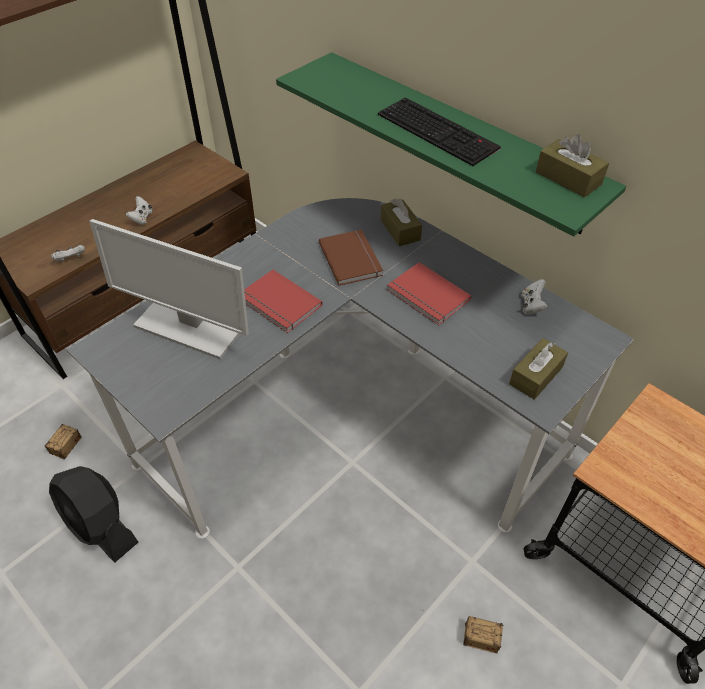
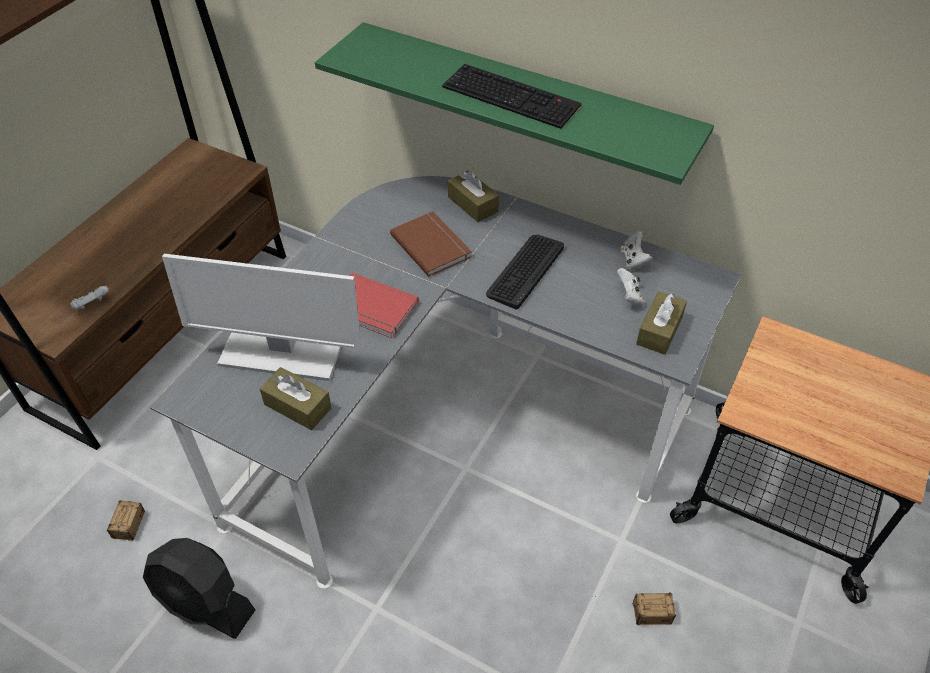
camera: 15 degrees left, 0 degrees up
(142, 218) = (159, 241): white game controller -> white game controller (629, 296)
(427, 296) = (525, 271): red book -> keyboard
(568, 178) = (657, 126): brown tissue box -> brown tissue box (297, 406)

